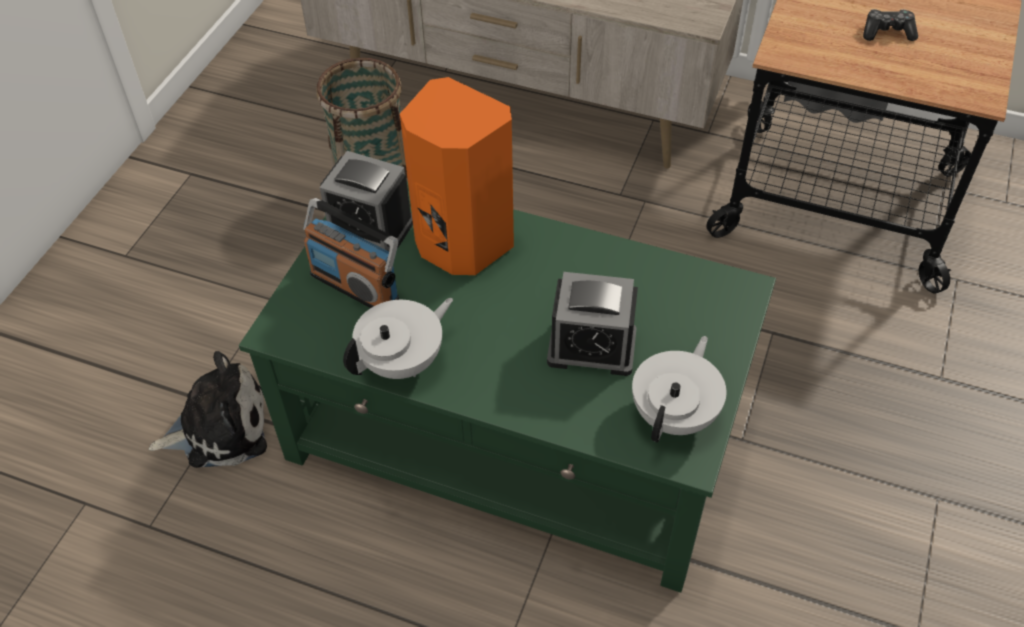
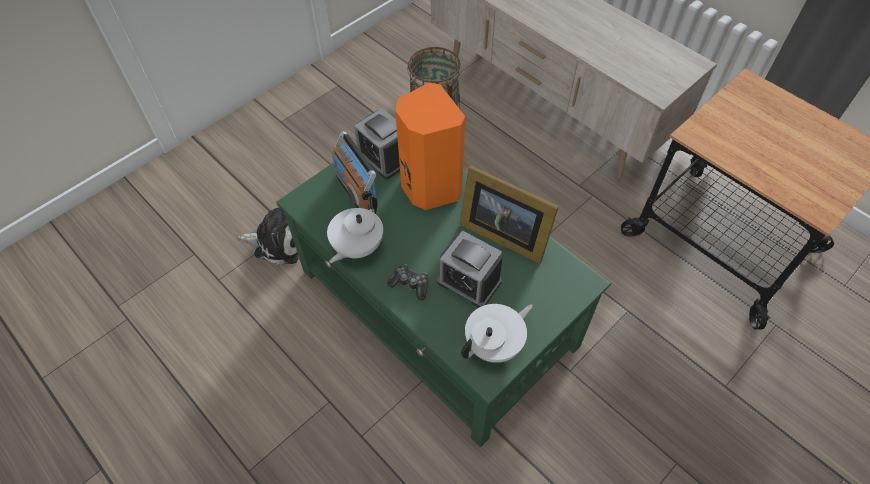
camera: 25 degrees right, 5 degrees up
(403, 362) = (357, 247): white teapot -> white teapot turned 135 degrees clockwise
(598, 267) = (502, 233): none -> picture frame
(887, 32) = (780, 143): game controller -> game controller (410, 284)

